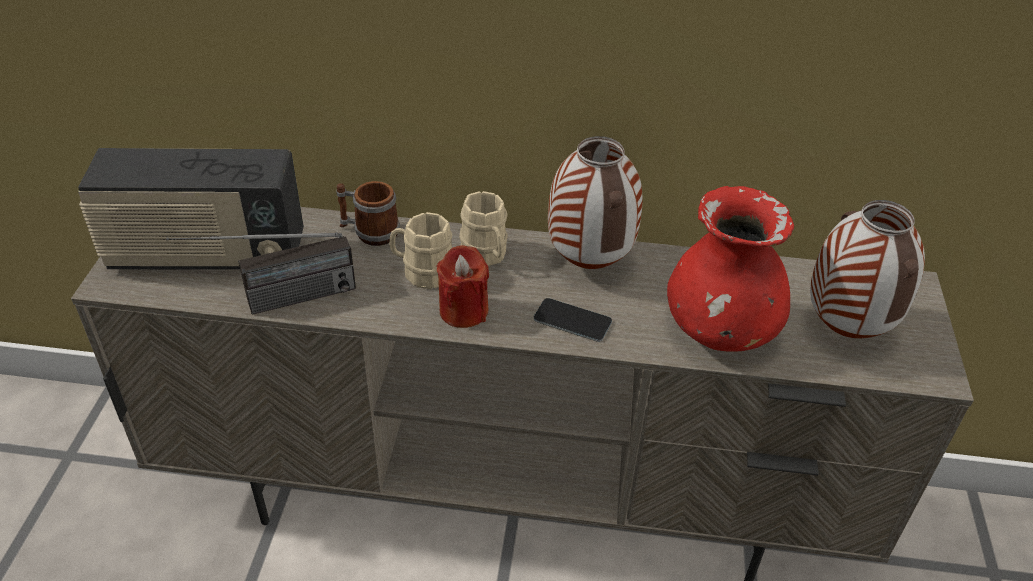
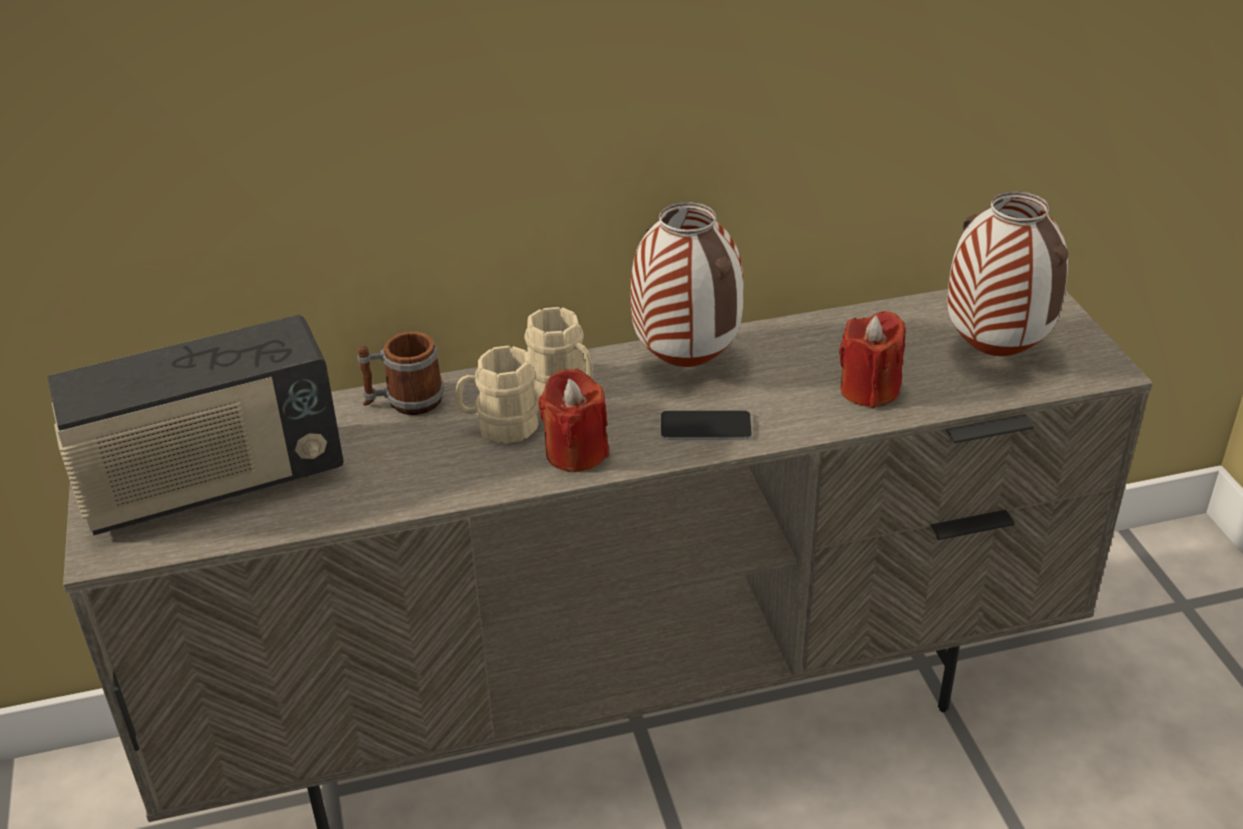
camera: 20 degrees left, 5 degrees down
(273, 302) = (339, 510): radio -> none
(720, 330) = (869, 390): red vase -> red candle

